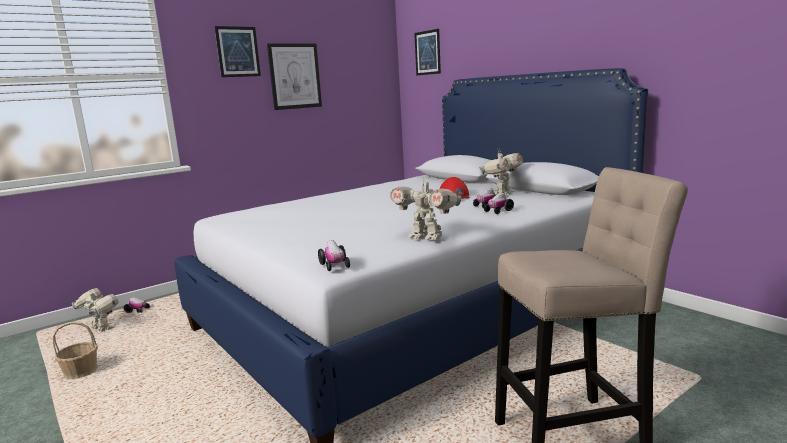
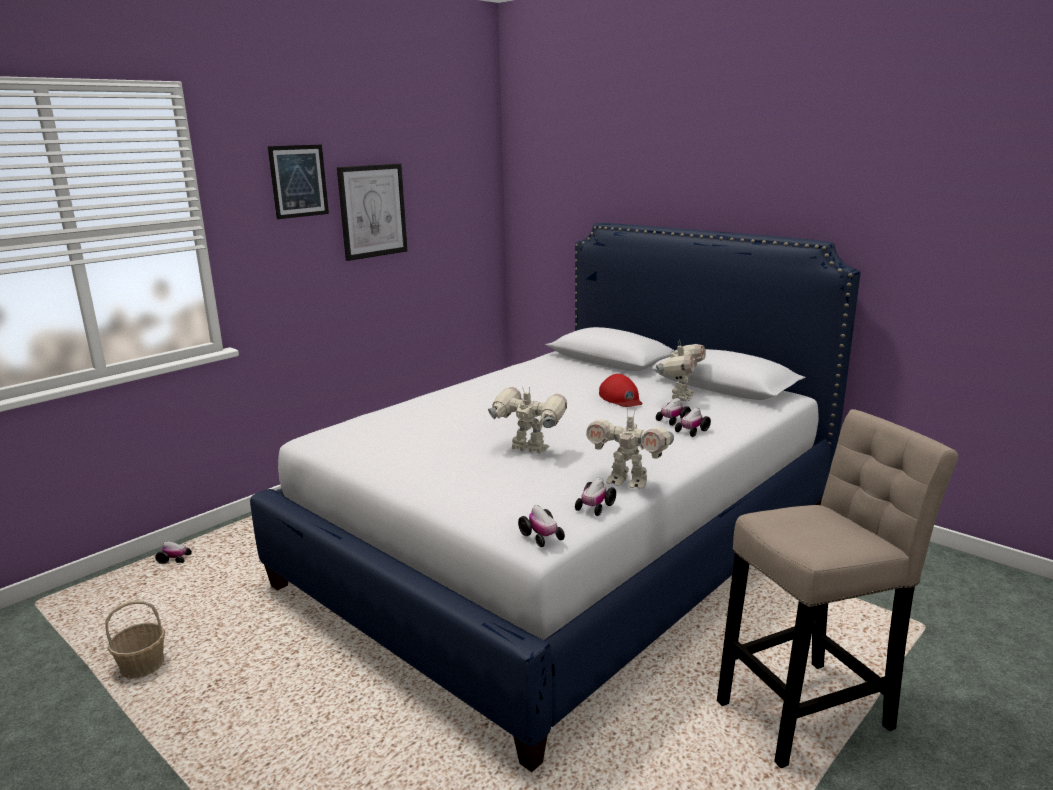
camera: 10 degrees left, 5 degrees up
(101, 329) = (134, 593): toy robot -> toy robot (529, 450)
(389, 250) = (594, 507): none -> toy car
(427, 52) = (551, 176): picture -> none

